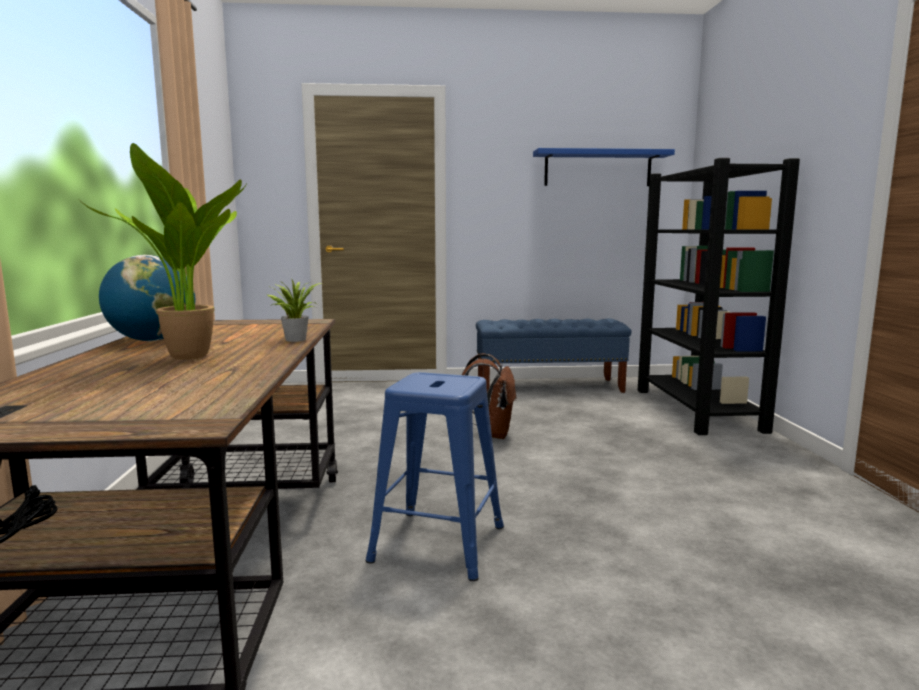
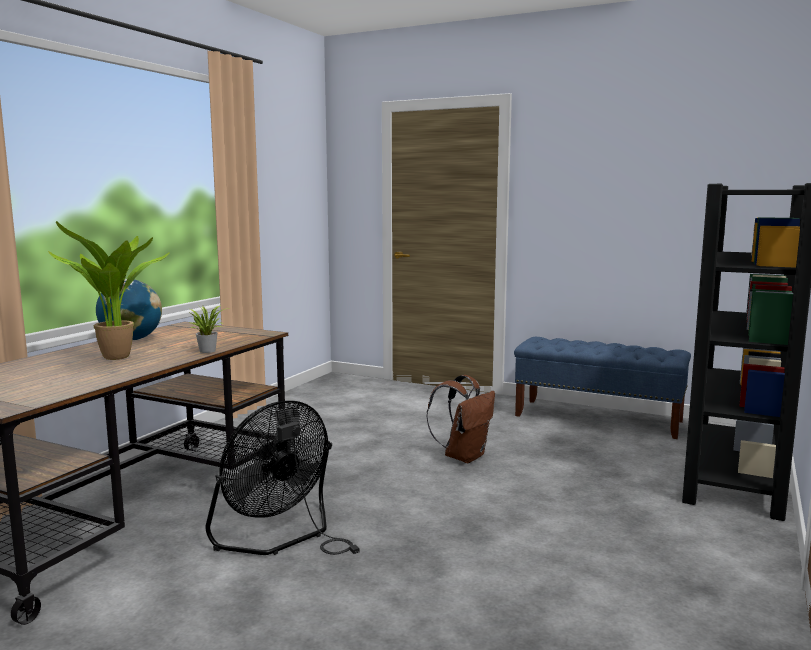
camera: 30 degrees right, 0 degrees up
(438, 543) = (290, 536): blue stool -> black fan
(597, 169) = (679, 175): blue shelf -> none

